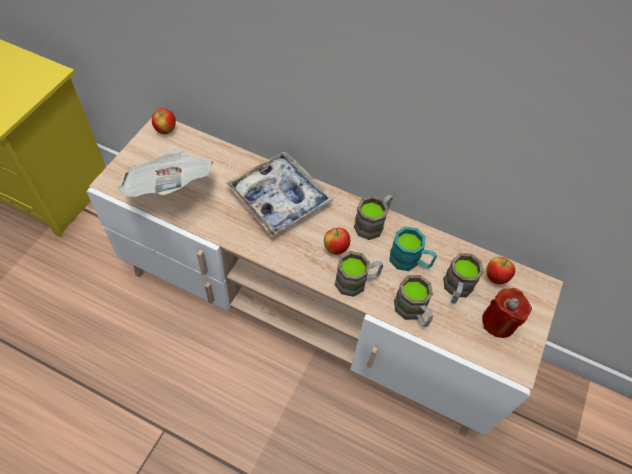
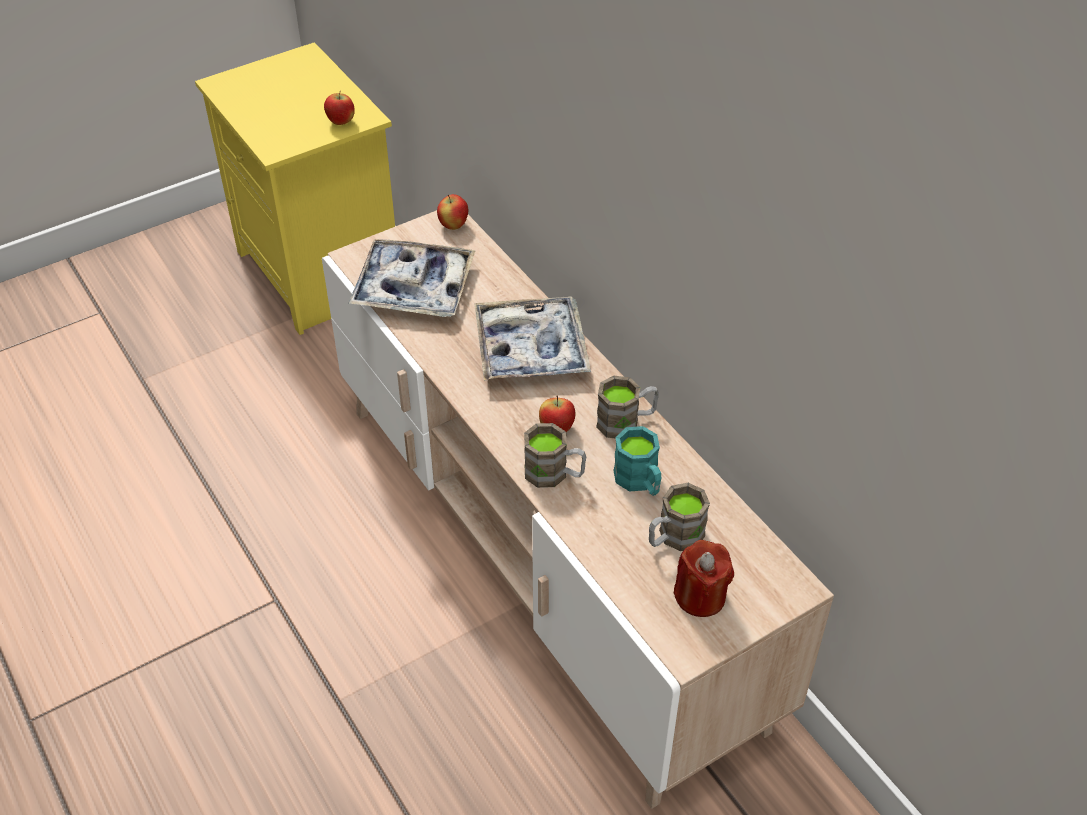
camera: 35 degrees right, 10 degrees down
(170, 187) = (413, 288): newspaper -> tray
(413, 311) = (597, 535): brown mug -> none
(495, 278) = (739, 548): apple -> apple (341, 122)

